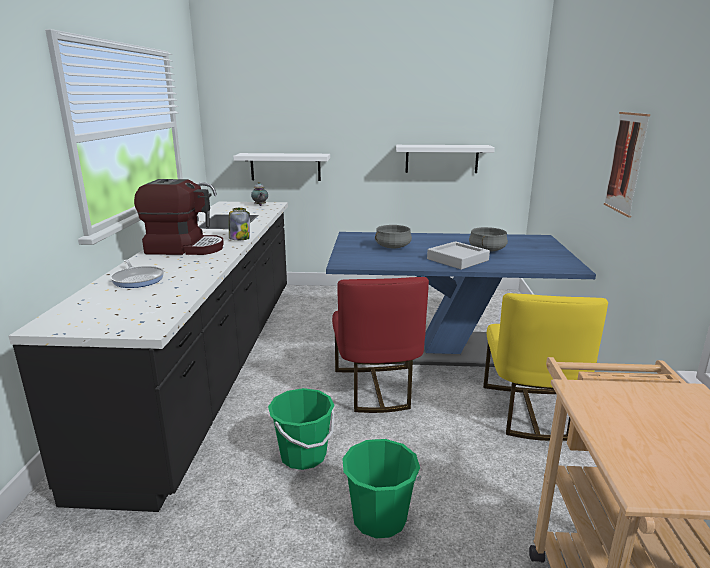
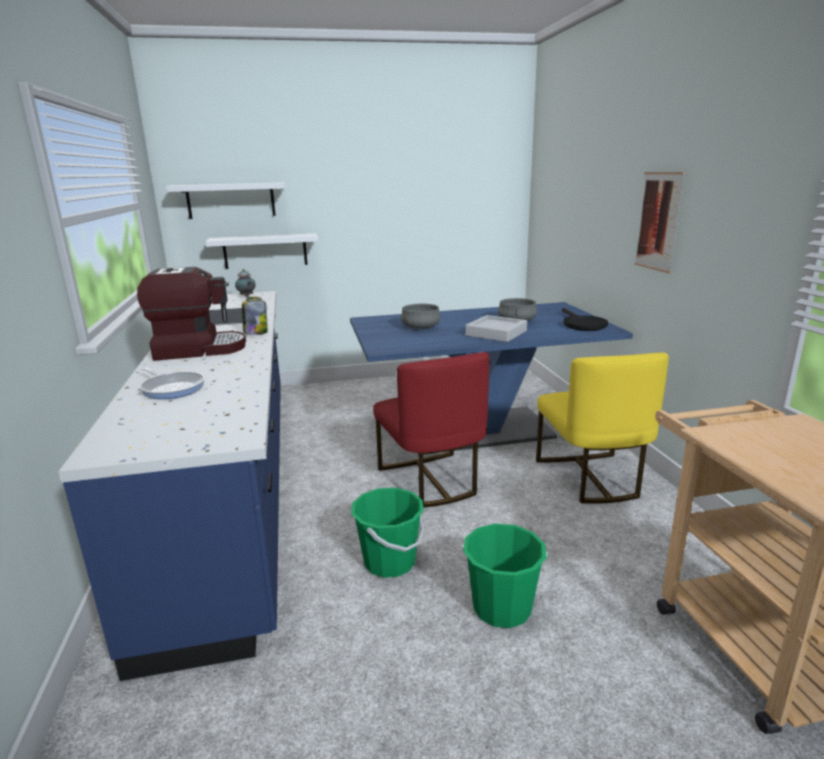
camera: 15 degrees left, 0 degrees up
(213, 364) = (234, 484): black counter -> blue counter
(441, 158) = (437, 232): white shelf -> white shelf (231, 200)
(549, 259) = (582, 324): none -> black frying pan

